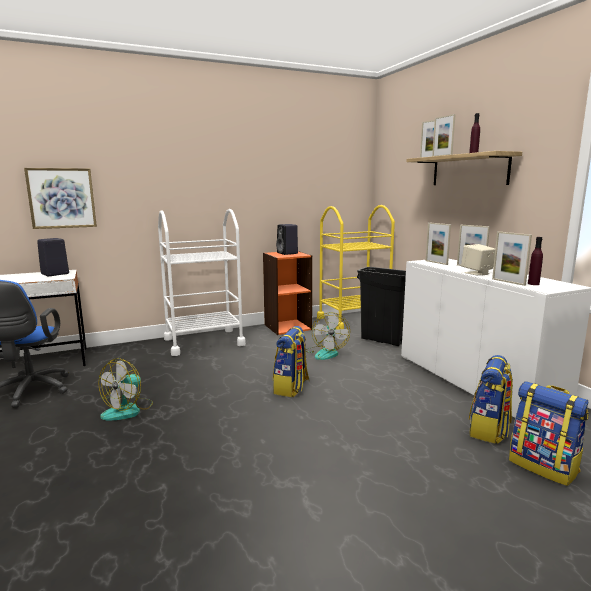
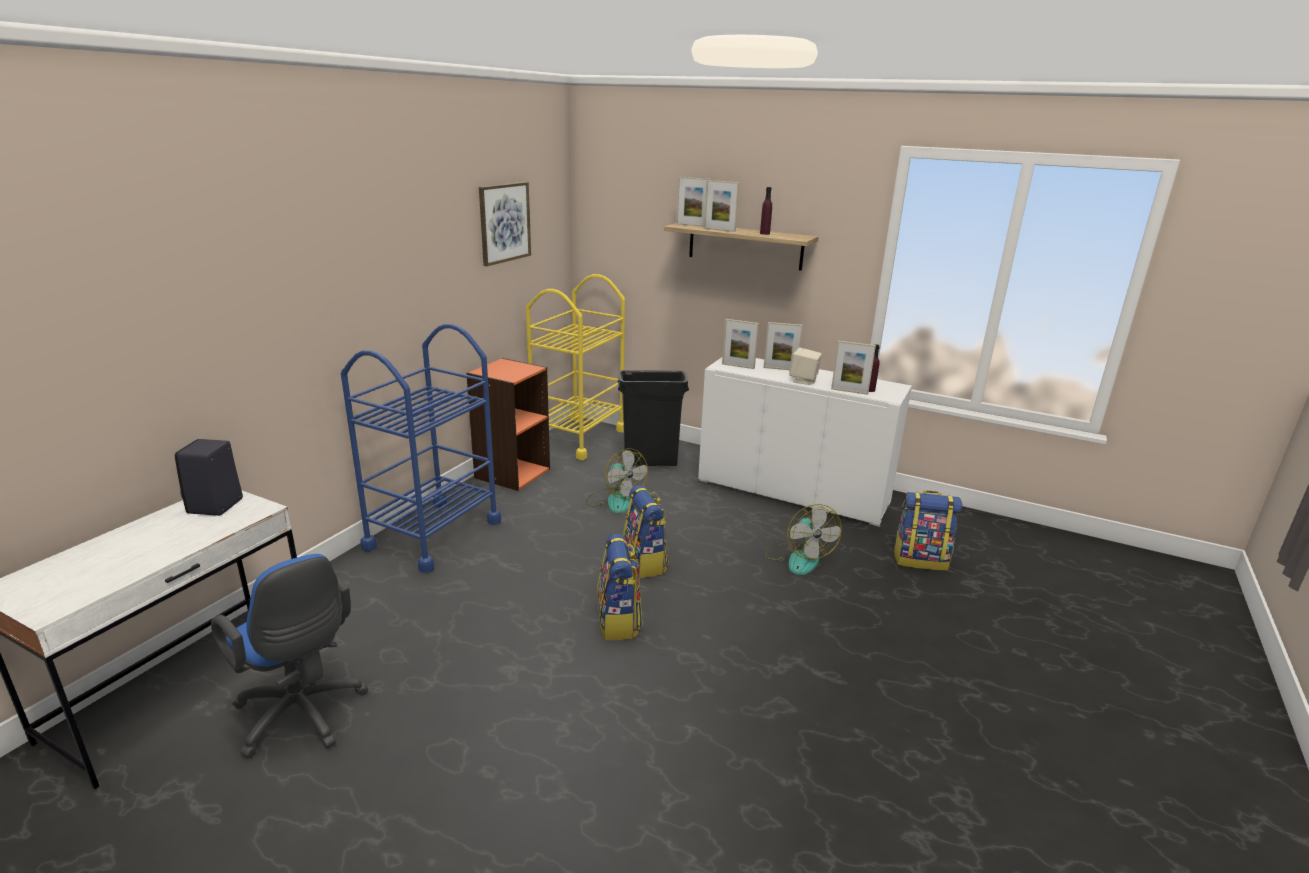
camera: 40 degrees left, 10 degrees up
(62, 198) = (179, 360): picture -> picture (504, 223)
(128, 410) = (505, 672): fan -> fan (799, 558)
(204, 342) = (433, 534): white cart -> blue cart
(287, 253) = (506, 368): black speaker -> none
(489, 430) = (857, 541): backpack -> backpack (619, 622)

